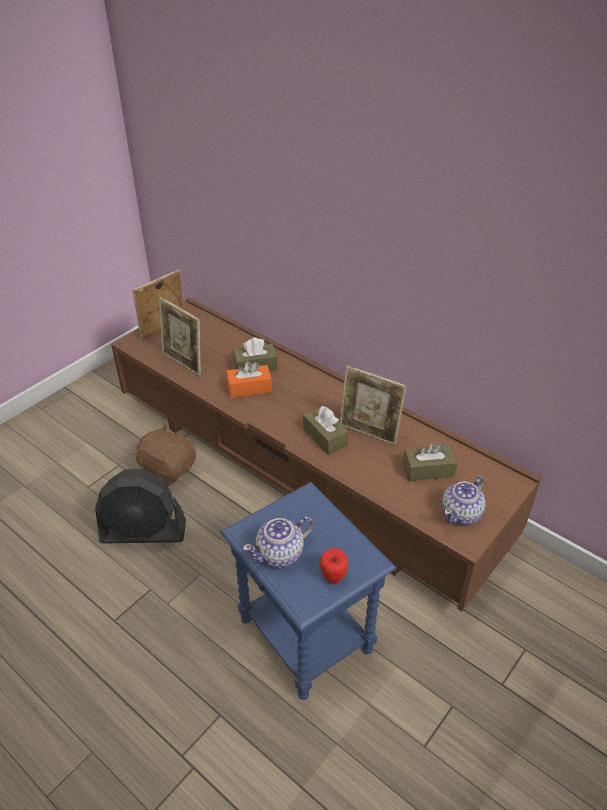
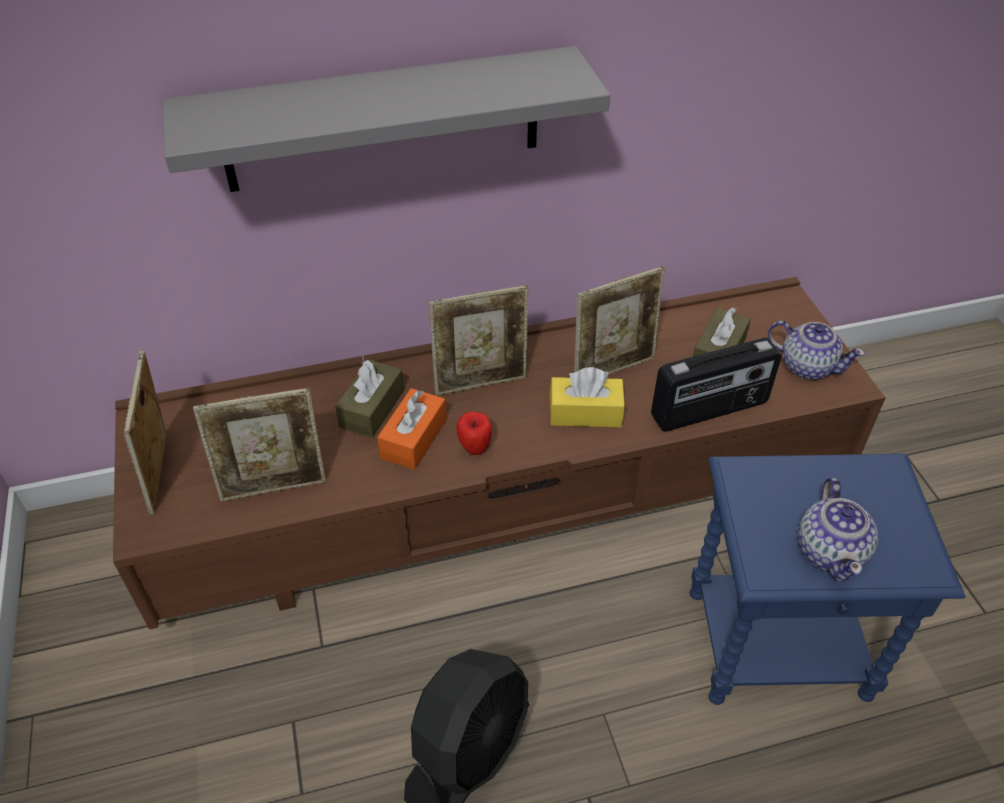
camera: 55 degrees left, 5 degrees up
(167, 469) = (365, 655): brown plush toy -> none
(308, 391) = (481, 382): none -> picture frame
(310, 219) = (382, 120): none -> grey shelf
(325, 437) = (585, 412): brown tissue box -> yellow tissue box
(333, 577) = (899, 517): apple -> apple (474, 449)
(377, 485) = (710, 410): none -> radio
(461, 513) = (806, 366): teapot -> teapot turned 45 degrees counterclockwise

